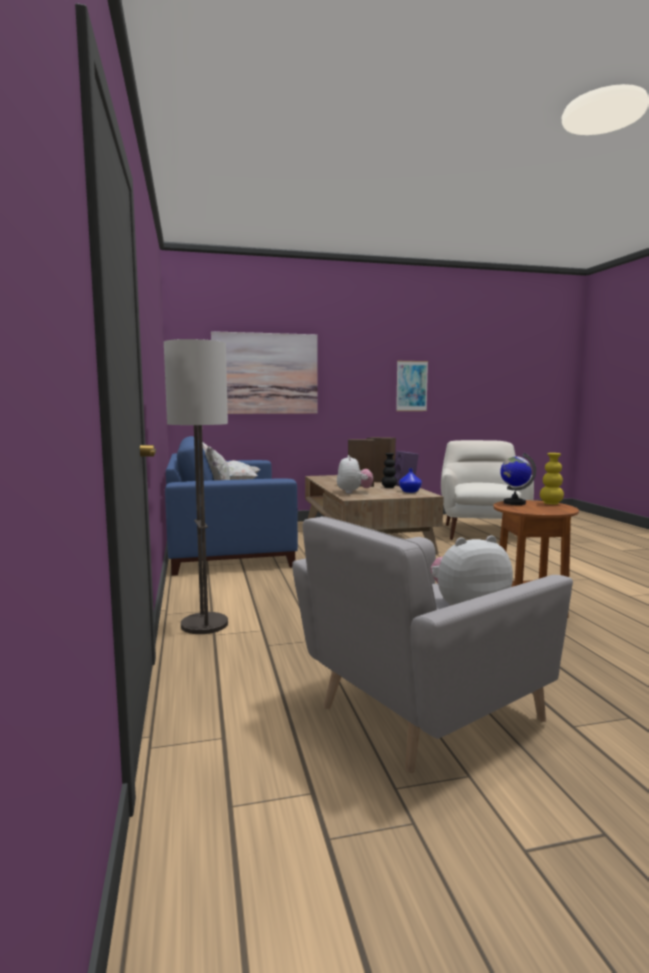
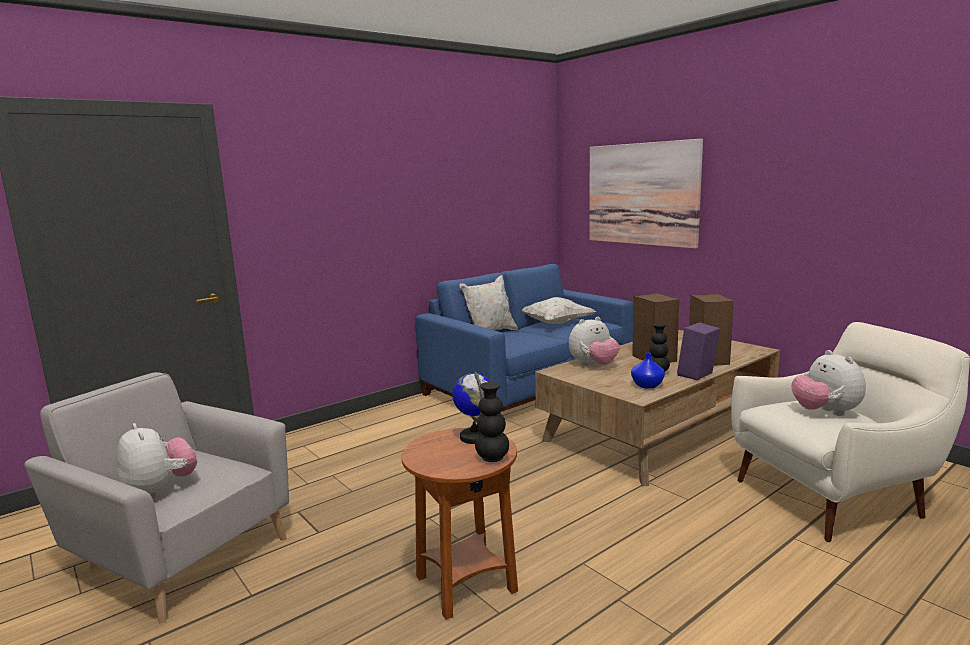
camera: 65 degrees right, 5 degrees up
(204, 624) = (321, 437): floor lamp -> none
(411, 386) = (852, 213): picture -> none
(484, 483) = (825, 412): none -> plush toy
(551, 503) = (492, 458): yellow vase -> black vase

